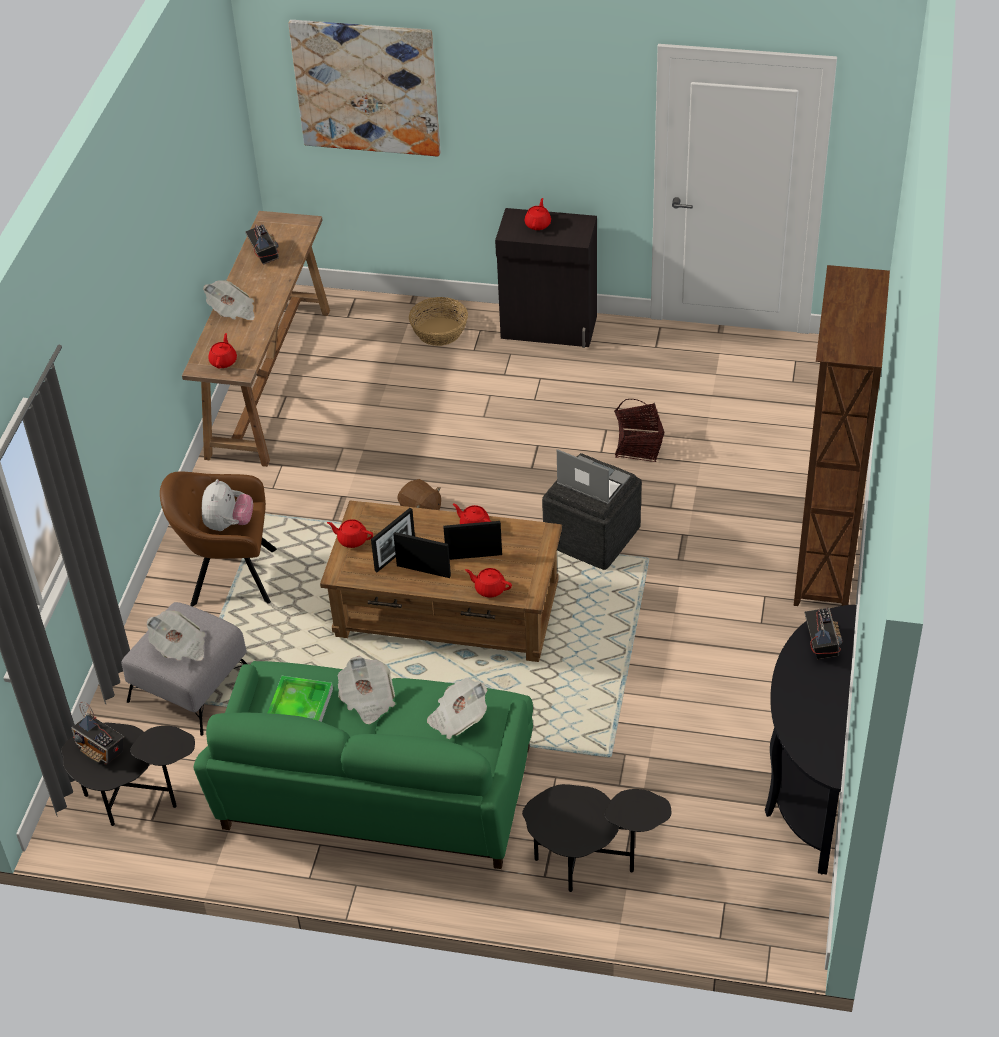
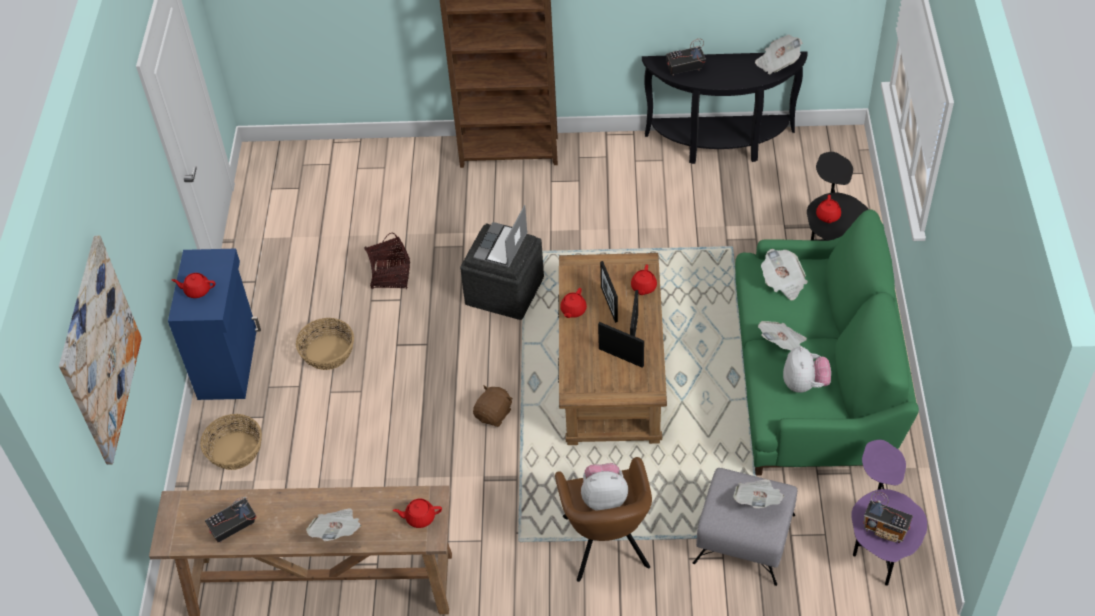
camera: 100 degrees left, 5 degrees up
(101, 749) = (885, 529): radio -> radio turned 90 degrees clockwise
(136, 801) = (878, 544): black side table -> purple side table
(300, 705) = (804, 384): tray -> plush toy
(352, 540) = (609, 392): red teapot -> red teapot (827, 216)
(541, 395) = (327, 353): none -> basket
(549, 328) = (229, 363): black cabinet -> blue cabinet
(818, 748) = (777, 63): none -> newspaper

